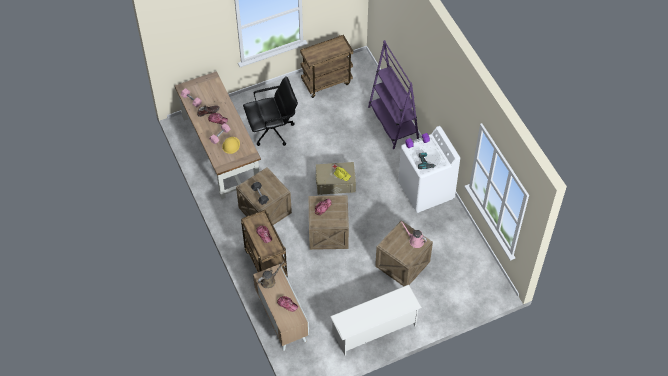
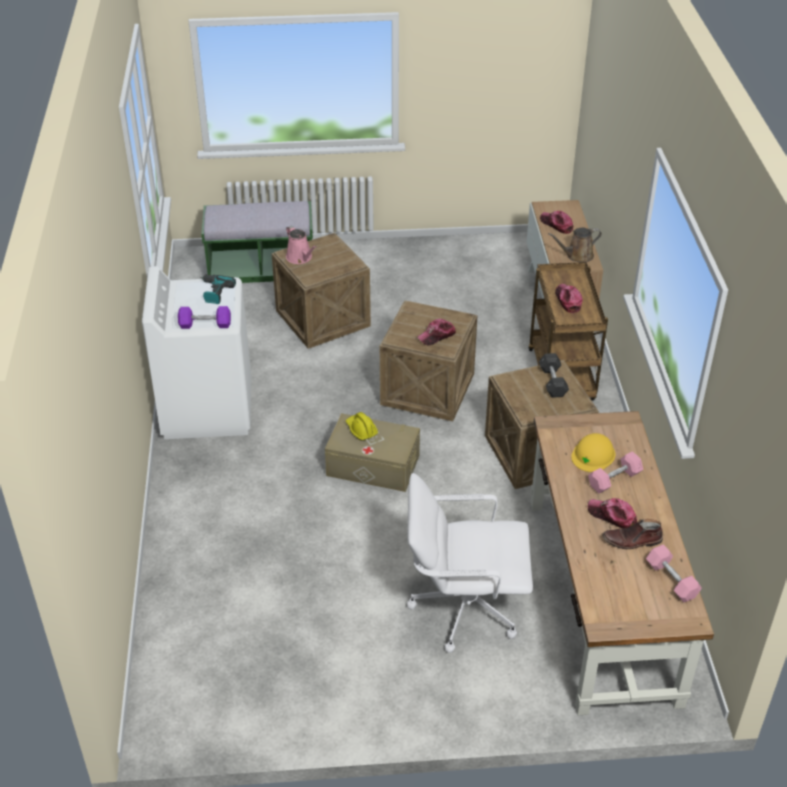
camera: 160 degrees left, 15 degrees down
(272, 130) = (464, 607): black office chair -> white office chair
(327, 82) = (276, 692): brown cart -> none
(374, 329) = (415, 260): white shoe rack -> none
(393, 122) = (182, 547): purple bookcase -> none
(456, 293) = (261, 269): none -> green bench

